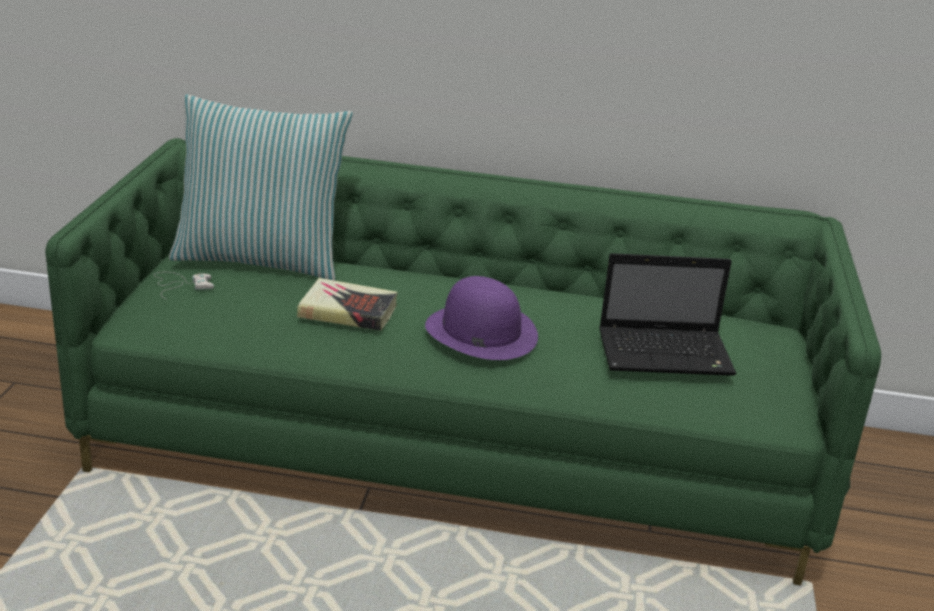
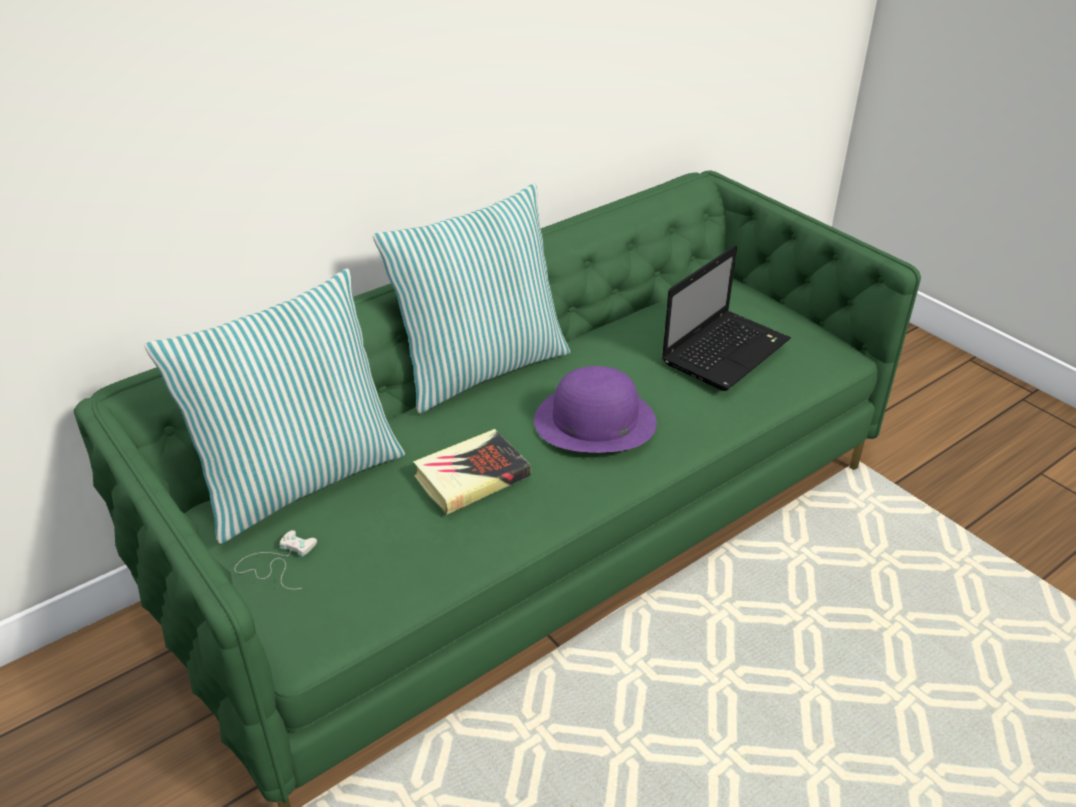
camera: 45 degrees left, 10 degrees up
(470, 270) = (480, 367): none -> pillow

